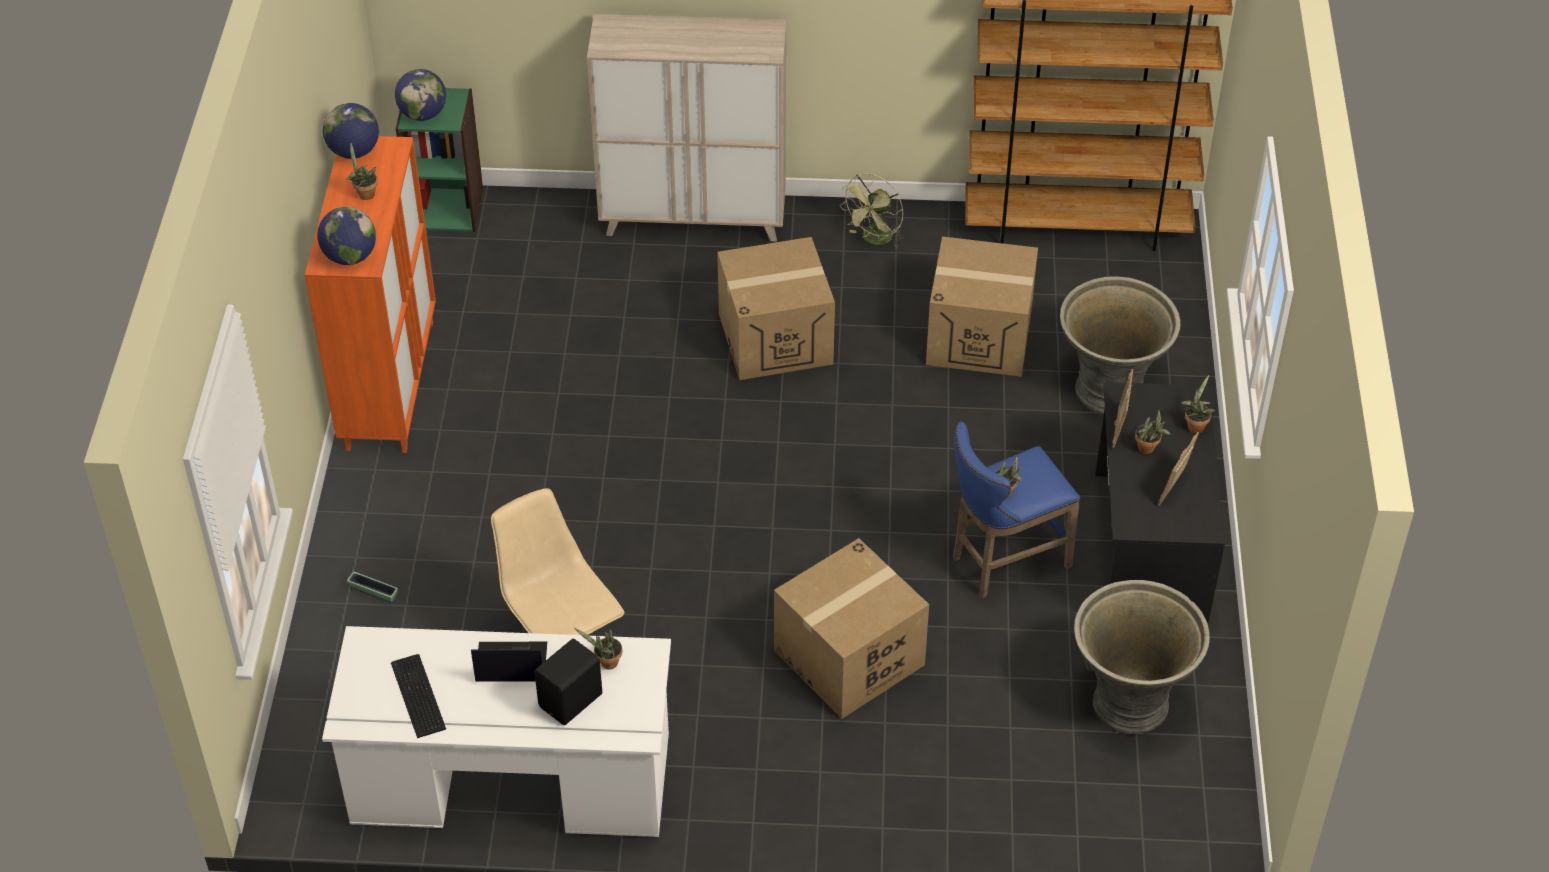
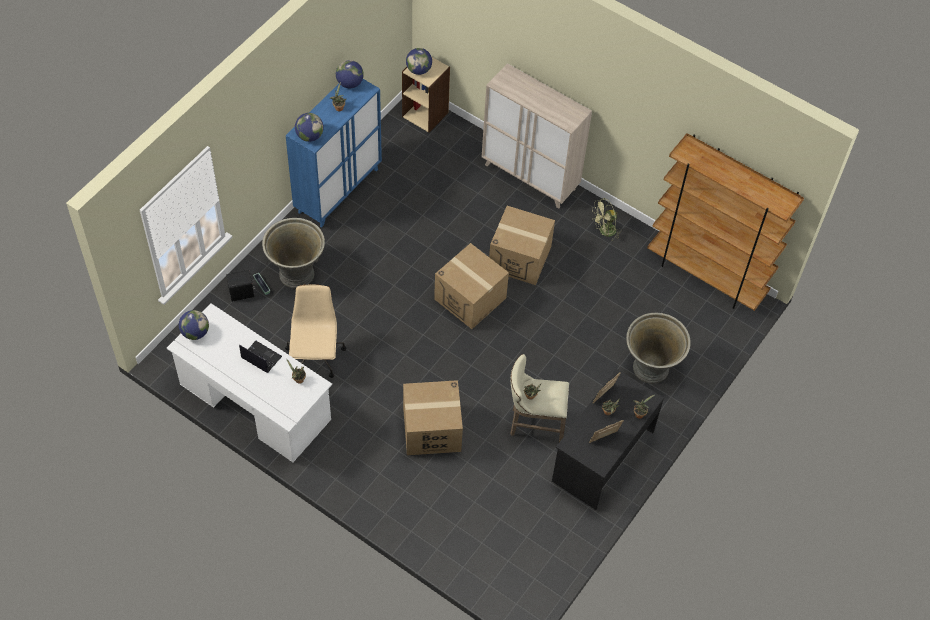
camera: 30 degrees right, 10 degrees up
(357, 687) = (195, 332): none -> globe
(390, 384) = (338, 190): orange cabinet -> blue cabinet
(416, 697) = (214, 351): keyboard -> none
(447, 208) = (425, 114): green bookcase -> beige bookcase
(572, 701) = (272, 388): black speaker -> black speaker (242, 294)
(979, 336) = (613, 307): cardboard box -> cardboard box (470, 298)
(1003, 561) = (534, 423): blue stool -> beige stool
(1129, 702) = (534, 521): grey planter -> grey planter (297, 273)

